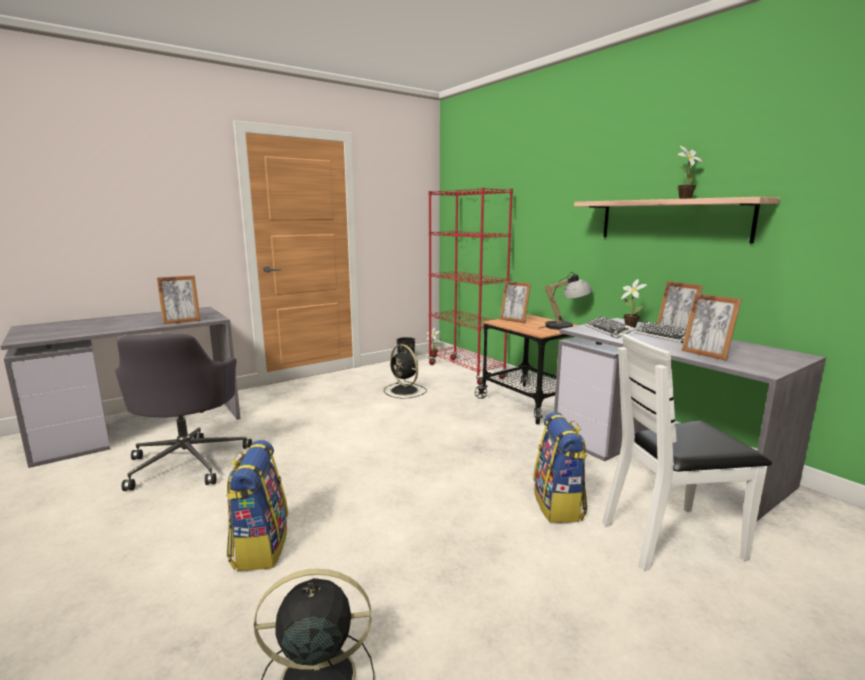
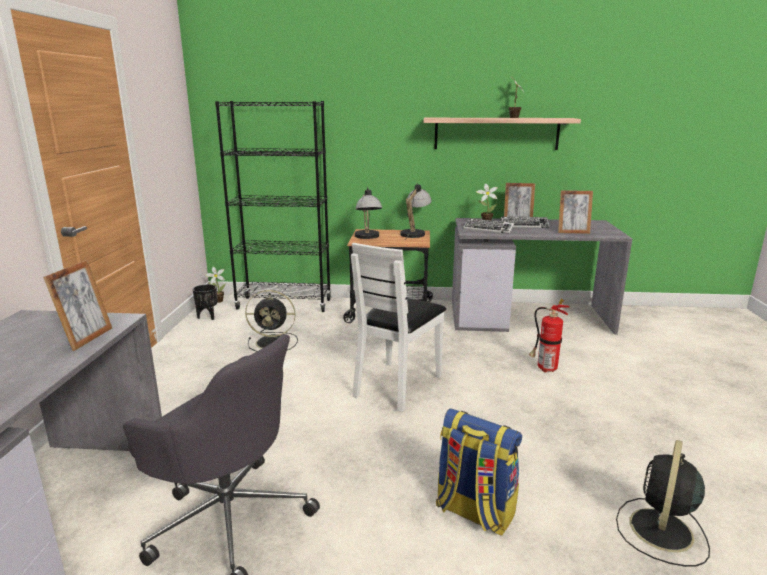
camera: 50 degrees left, 5 degrees up
(465, 371) = (284, 304): red bookcase -> black bookcase
(514, 320) = (368, 237): picture frame -> table lamp
(559, 505) = (544, 369): backpack -> fire extinguisher
(671, 539) = (609, 357): white chair -> white chair (397, 385)

